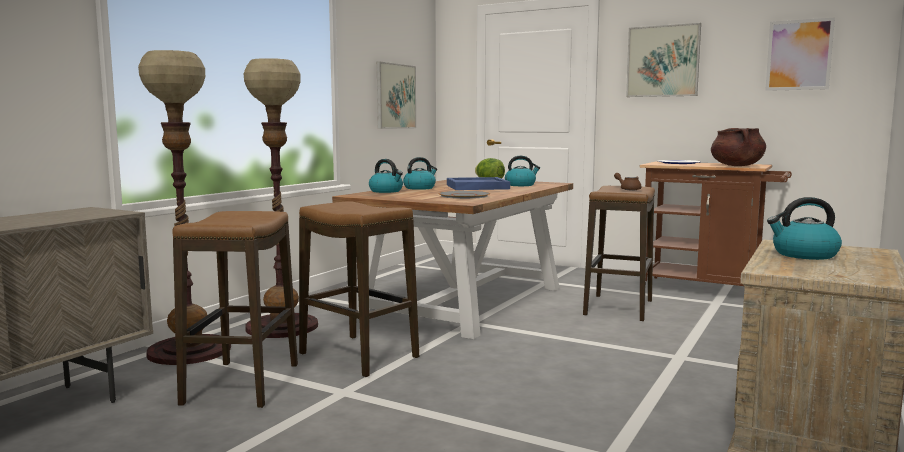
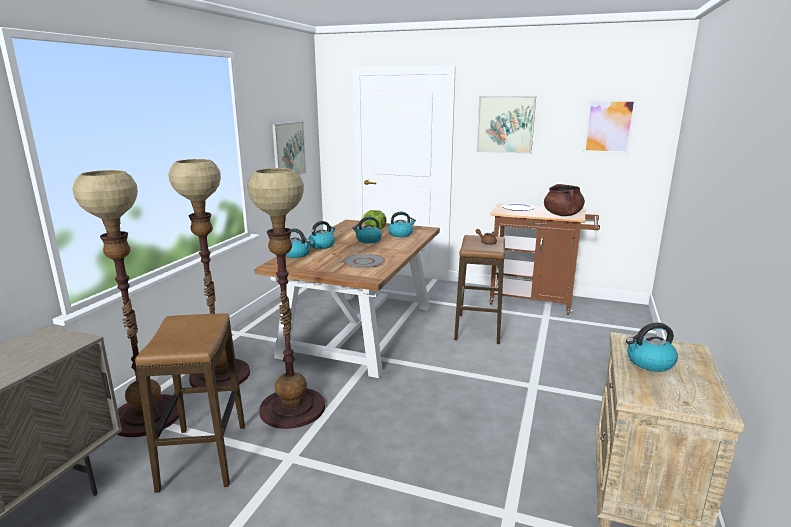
camera: 10 degrees left, 10 degrees up
(358, 356) = (292, 408): stool -> floor lamp
(478, 187) = (368, 240): blue tray -> kettle

